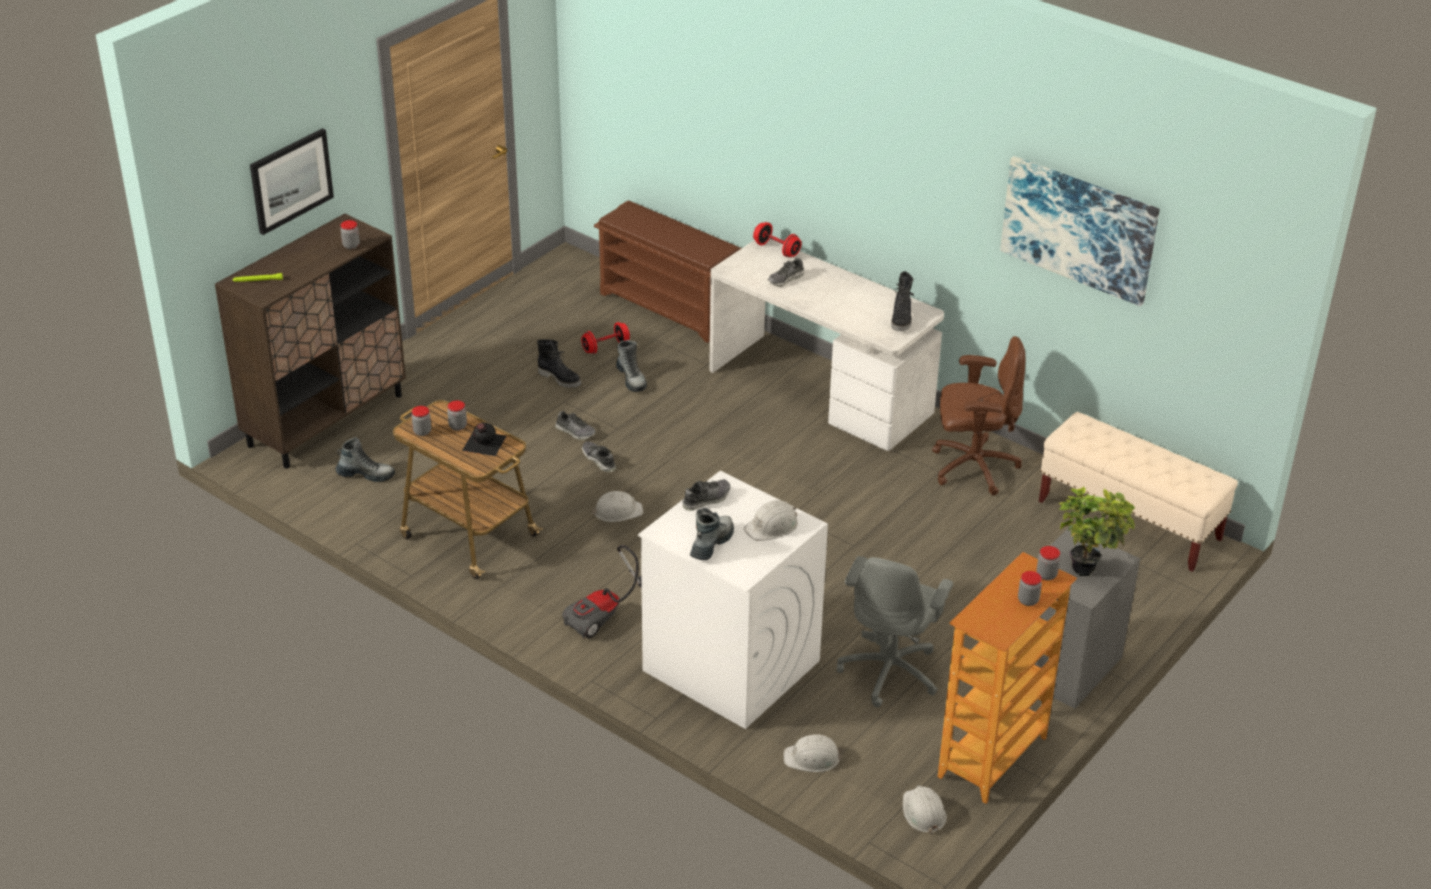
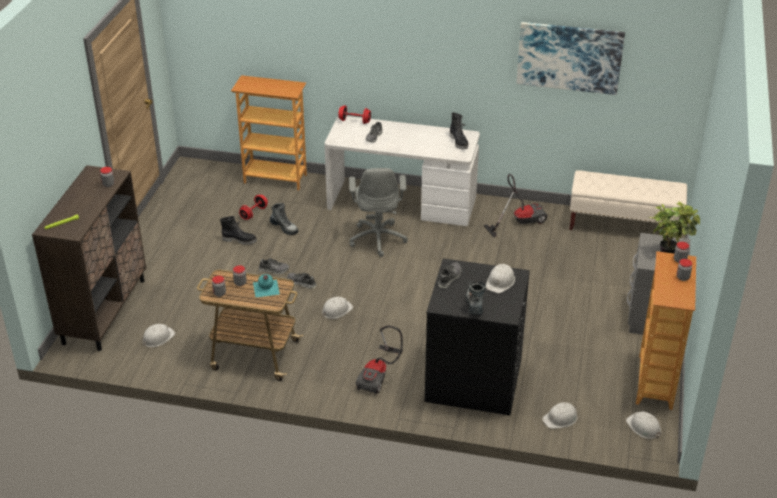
camera: 25 degrees left, 0 degrees up
(291, 180) = (56, 149): picture -> none
(366, 475) = (158, 338): boot -> white hard hat
(483, 443) = (265, 288): black bottle -> turquoise bottle
(670, 308) = (275, 178): brown shoe rack -> bookcase
(730, 665) = (472, 380): white washing machine -> black washing machine
(890, 671) = (564, 352): grey office chair -> grey office chair (378, 238)
(972, 467) = (519, 221): brown office chair -> vacuum cleaner

